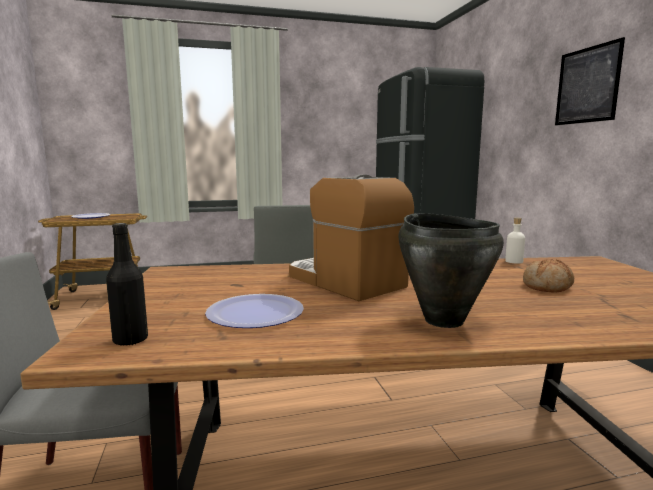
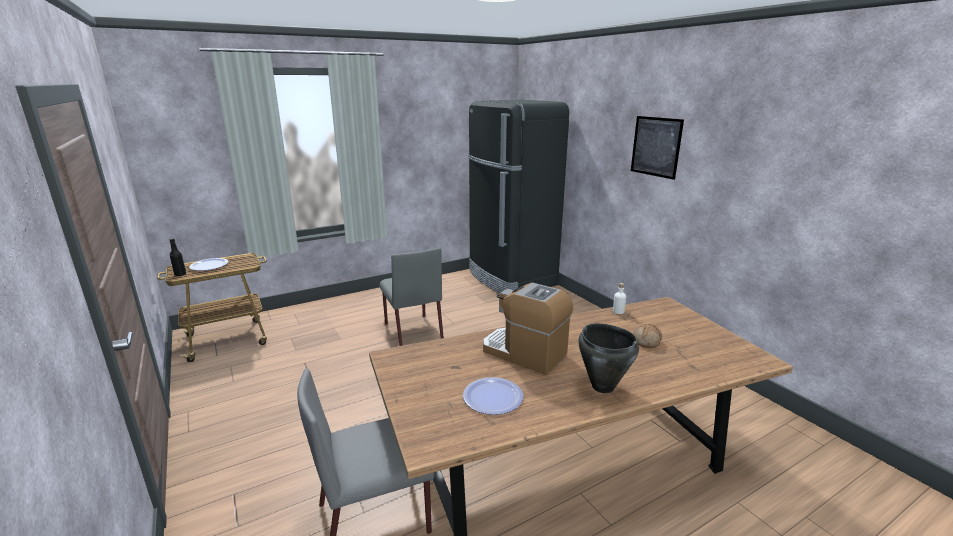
camera: 15 degrees left, 10 degrees up
(130, 340) = (441, 435): black bottle -> black bottle (180, 274)

